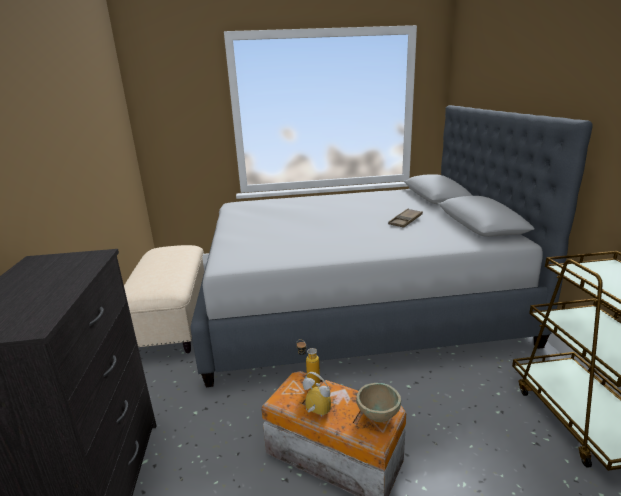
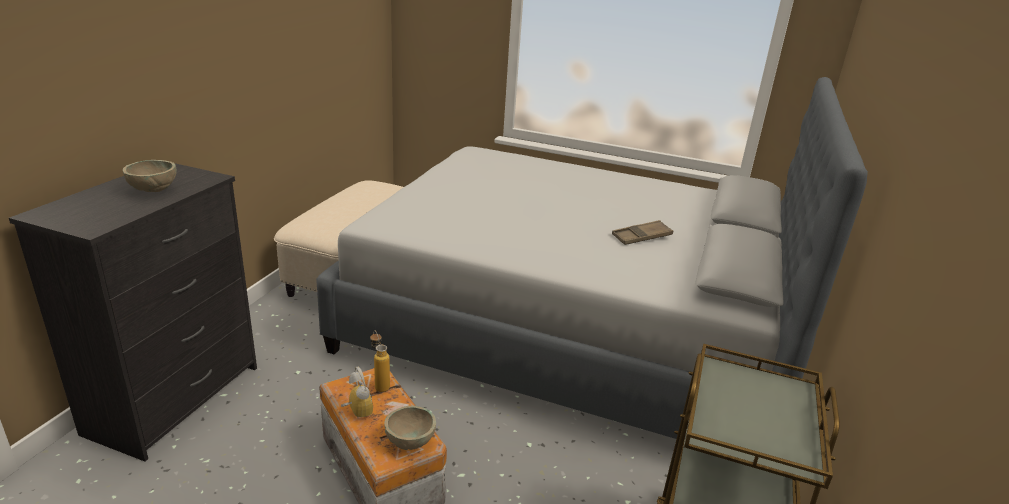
camera: 25 degrees right, 5 degrees up
(54, 279) = (154, 190): none -> beige bowl

